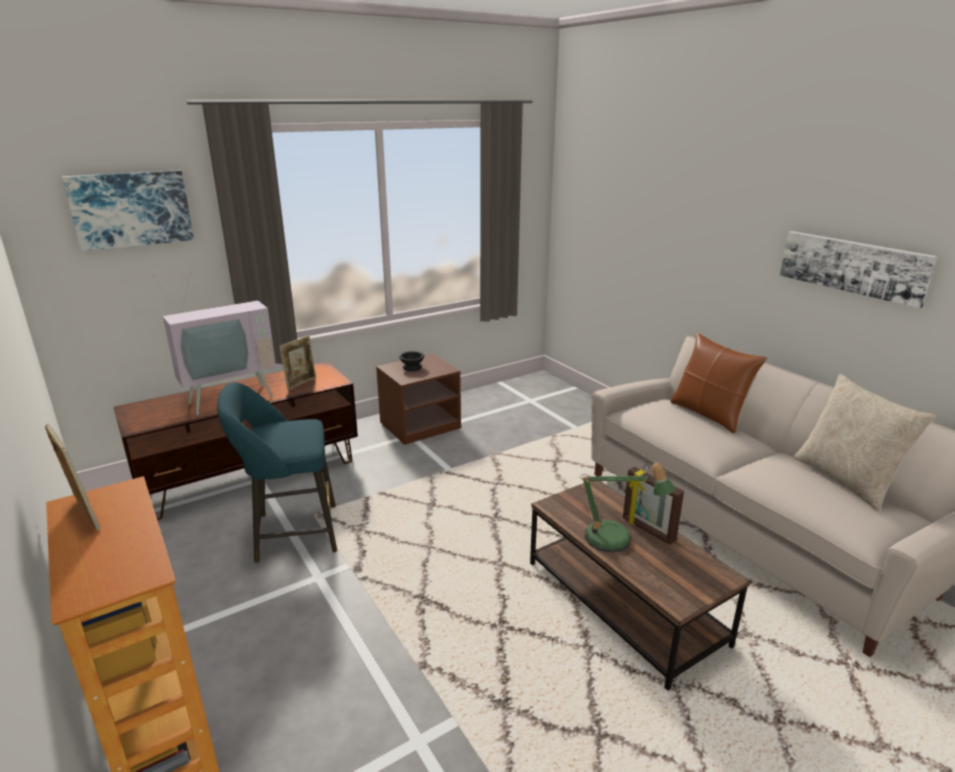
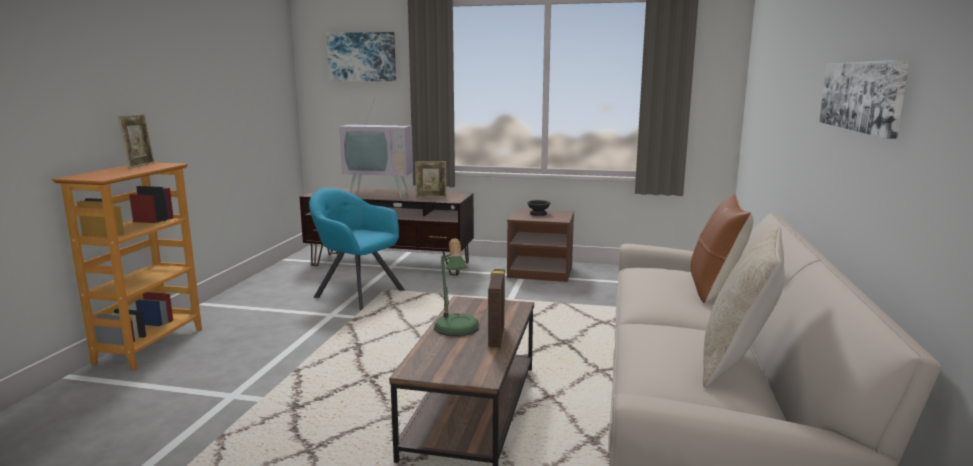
camera: 45 degrees right, 10 degrees down
(291, 534) = (357, 293): turquoise stool -> turquoise armchair

